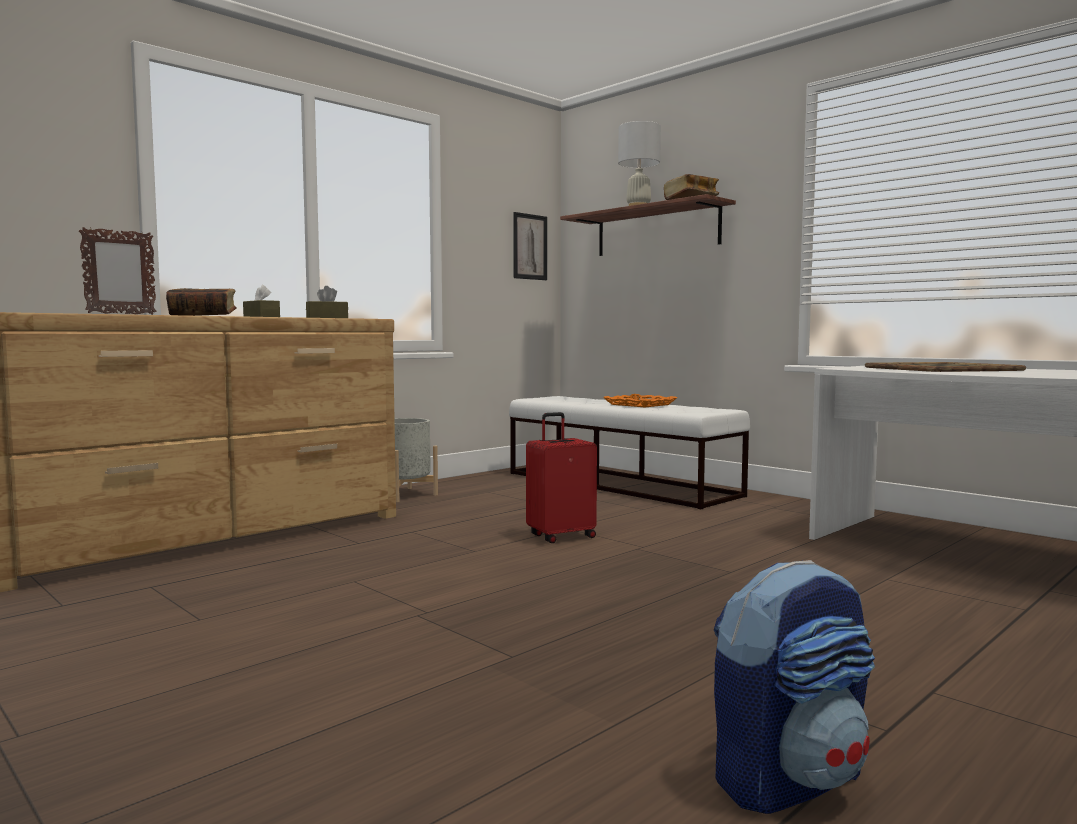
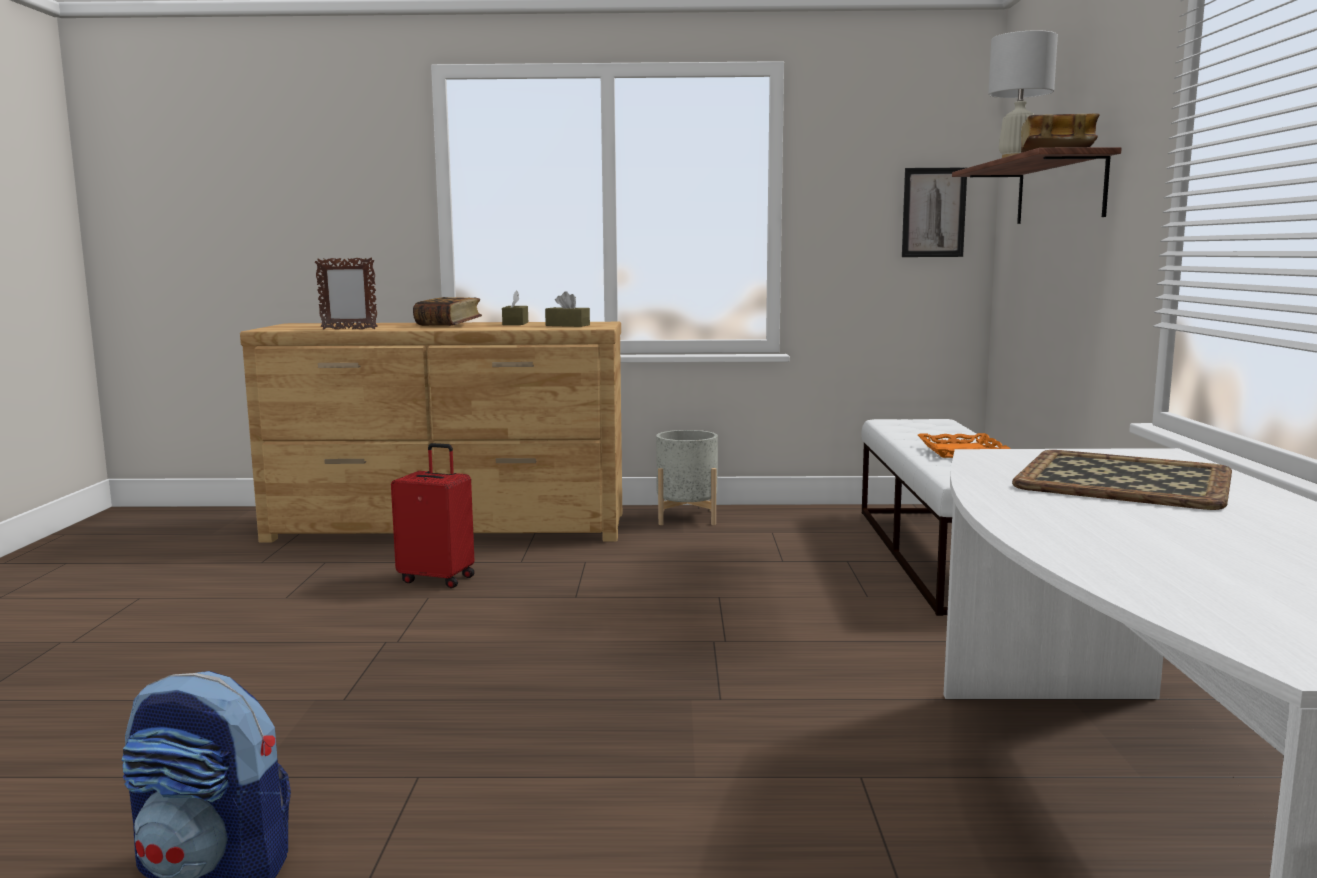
camera: 45 degrees right, 5 degrees up
(561, 536) = (686, 604): red suitcase -> red suitcase (438, 579)

